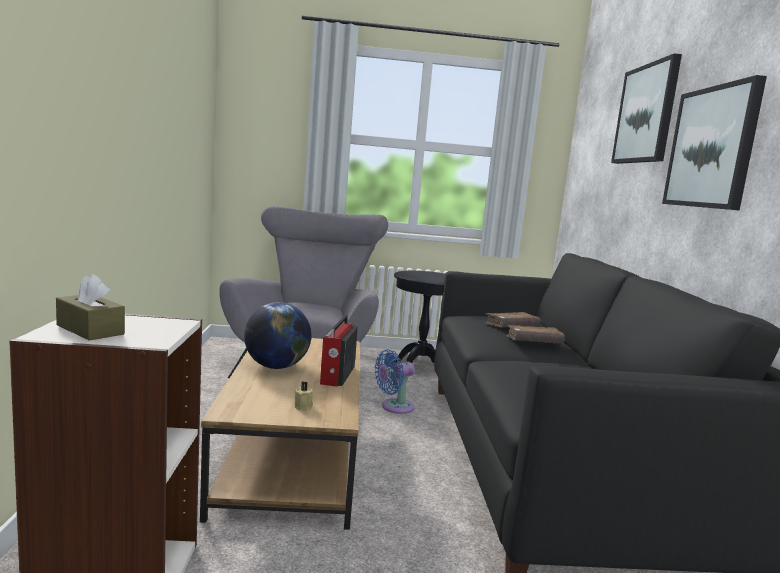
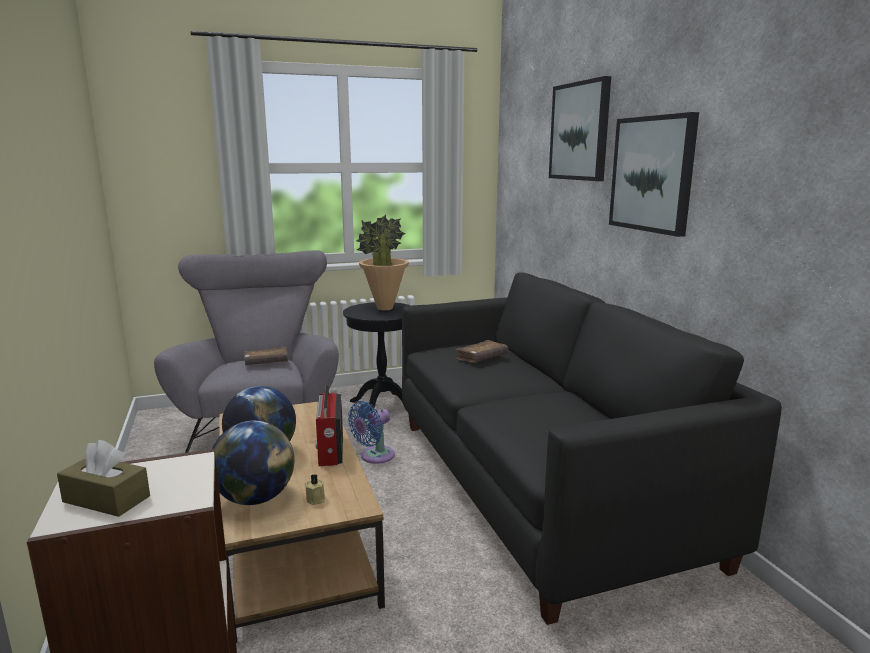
camera: 15 degrees left, 5 degrees up
(252, 395) = (255, 498): none -> globe
(434, 276) = (384, 308): none -> potted plant
(533, 342) = (509, 374): brown book -> brown book (266, 363)

